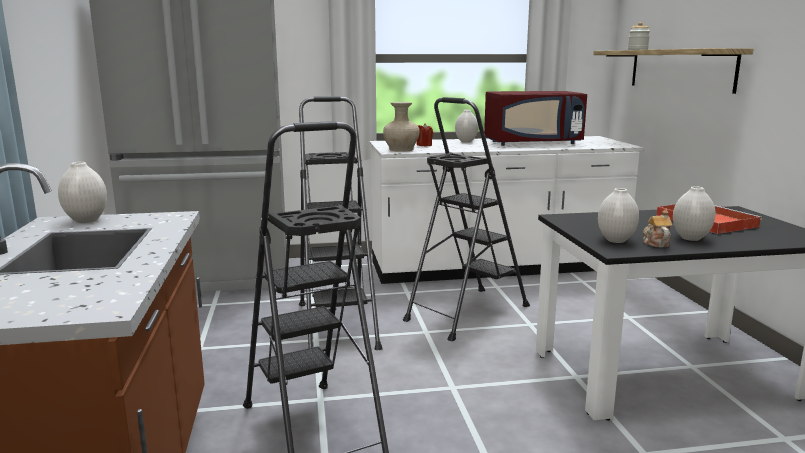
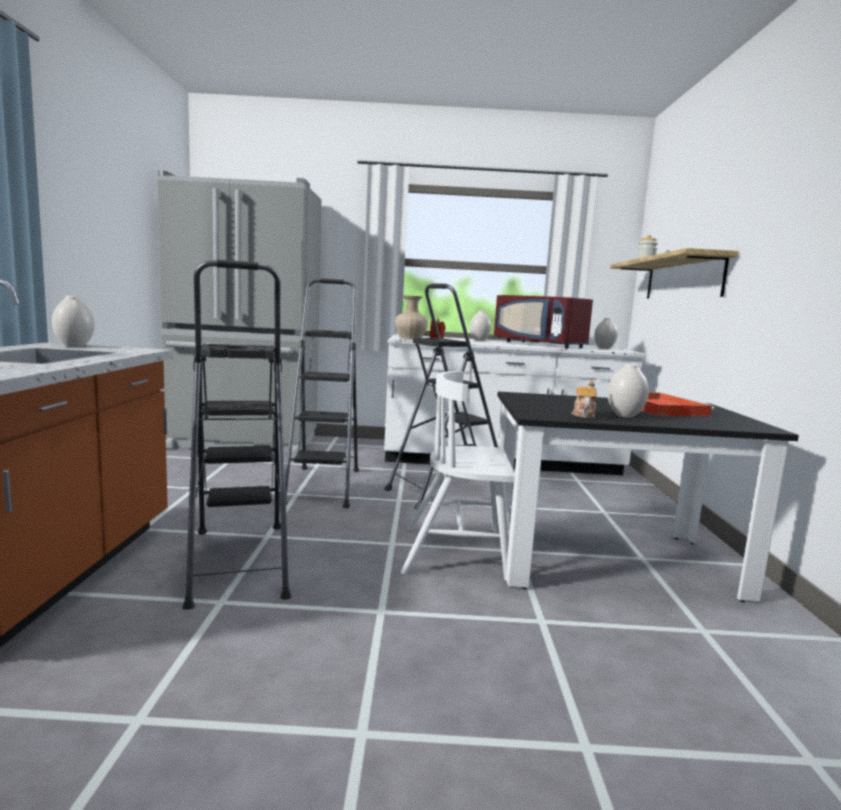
camera: 10 degrees right, 5 degrees down
(526, 387) = (462, 552): none -> white chair
(532, 143) = (540, 344): red microwave -> red microwave turned 45 degrees clockwise
(616, 240) = (546, 410): white vase -> white vase (604, 348)

